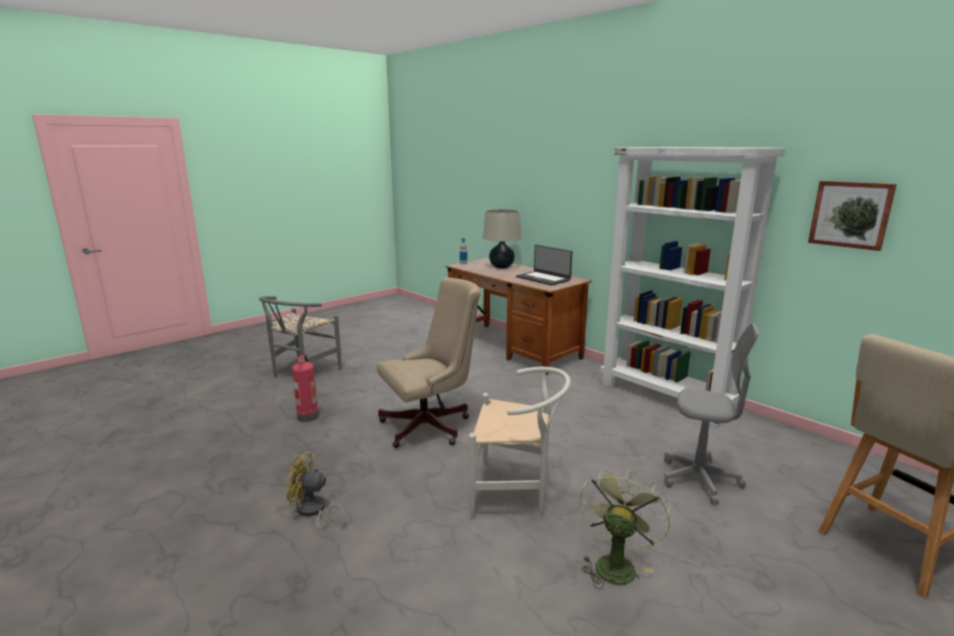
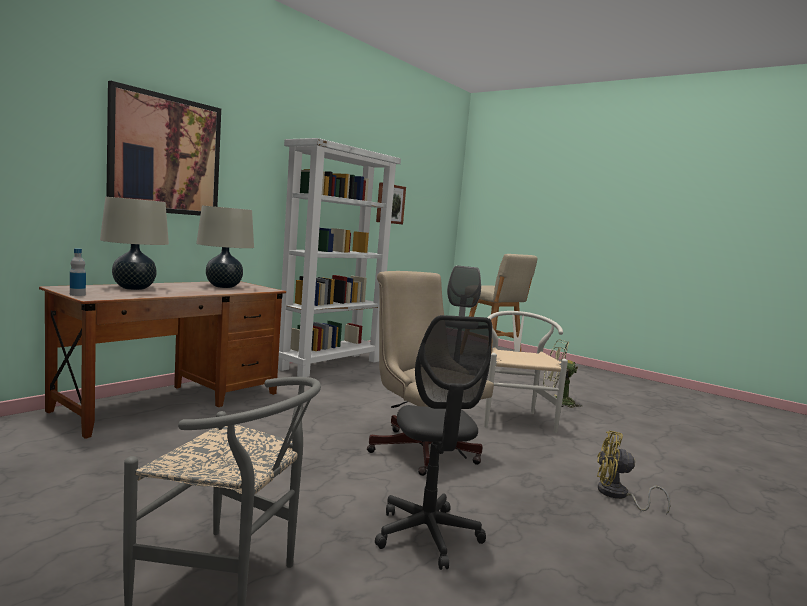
camera: 100 degrees left, 10 degrees down
(307, 416) = (427, 535): fire extinguisher -> grey office chair
(313, 512) = (618, 495): yellow fan -> yellow fan turned 105 degrees clockwise
(543, 278) = (223, 286): laptop -> beige table lamp
(549, 177) = (166, 155): none -> picture

